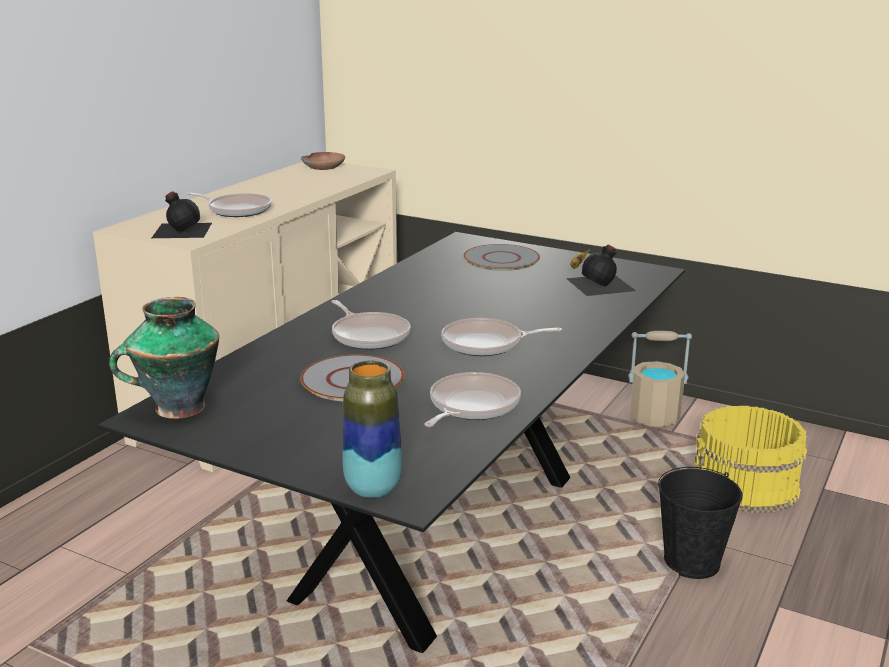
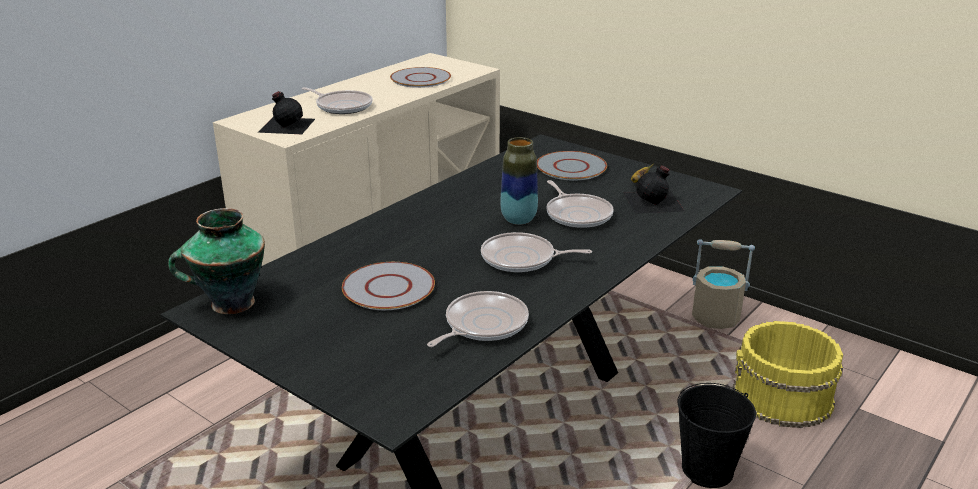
camera: 10 degrees right, 5 degrees up
(313, 182) = (420, 79): none -> grey plate
(324, 167) = (437, 62): brown bowl -> none
(369, 335) = (420, 241): frying pan -> frying pan (577, 214)
(373, 489) = (364, 403): vase -> vase (518, 220)

